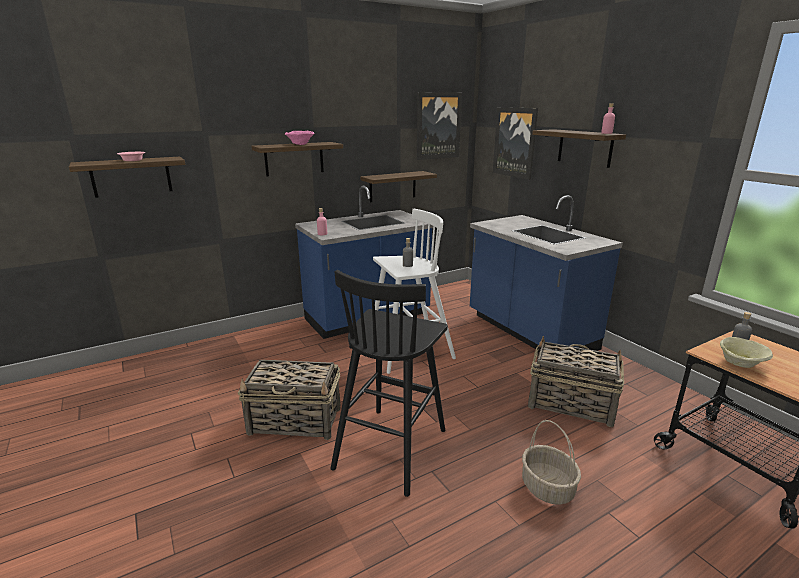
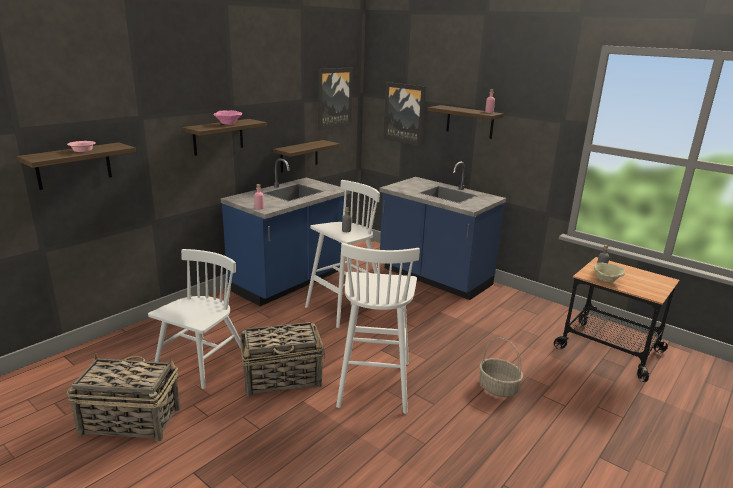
camera: 20 degrees left, 0 degrees up
(230, 388) = (201, 362): none -> white chair
(392, 447) = (374, 383): black stool -> white stool
(569, 403) = (488, 328): basket -> basket (129, 420)

